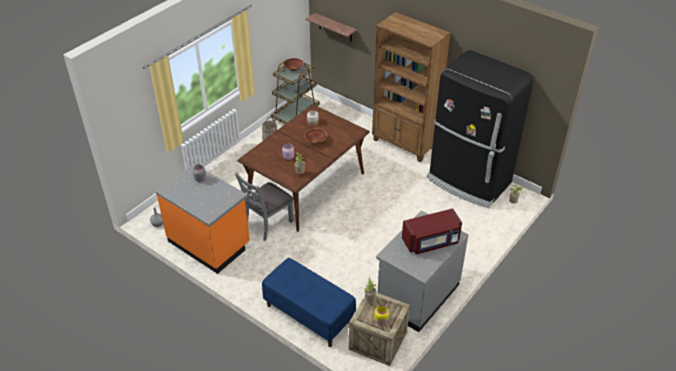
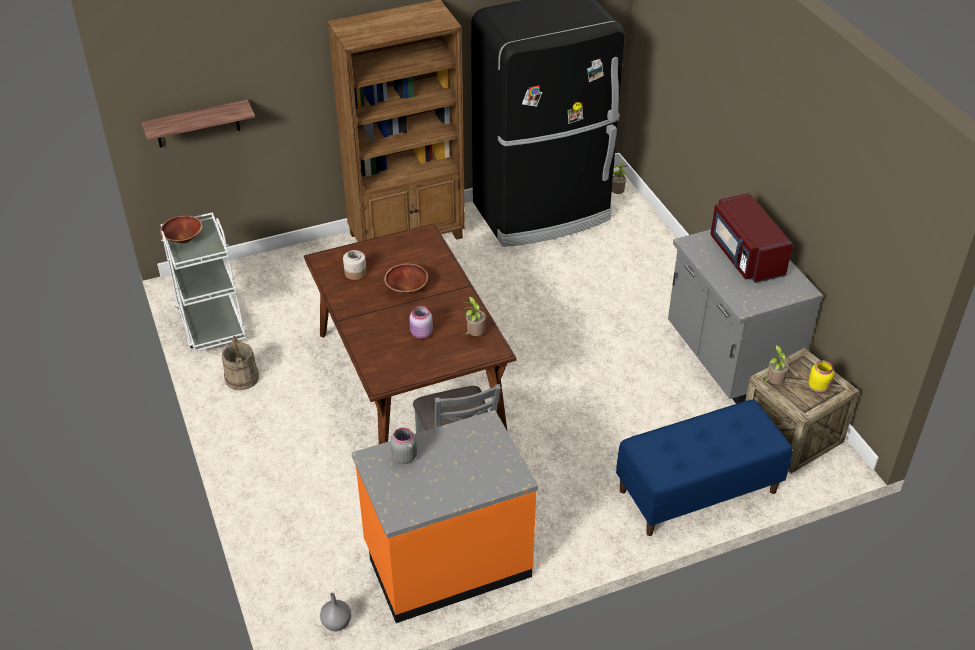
camera: 60 degrees left, 0 degrees up
(296, 114) = (211, 322): brown cart -> white cart
(431, 242) = (745, 256): red microwave -> red microwave turned 150 degrees clockwise

